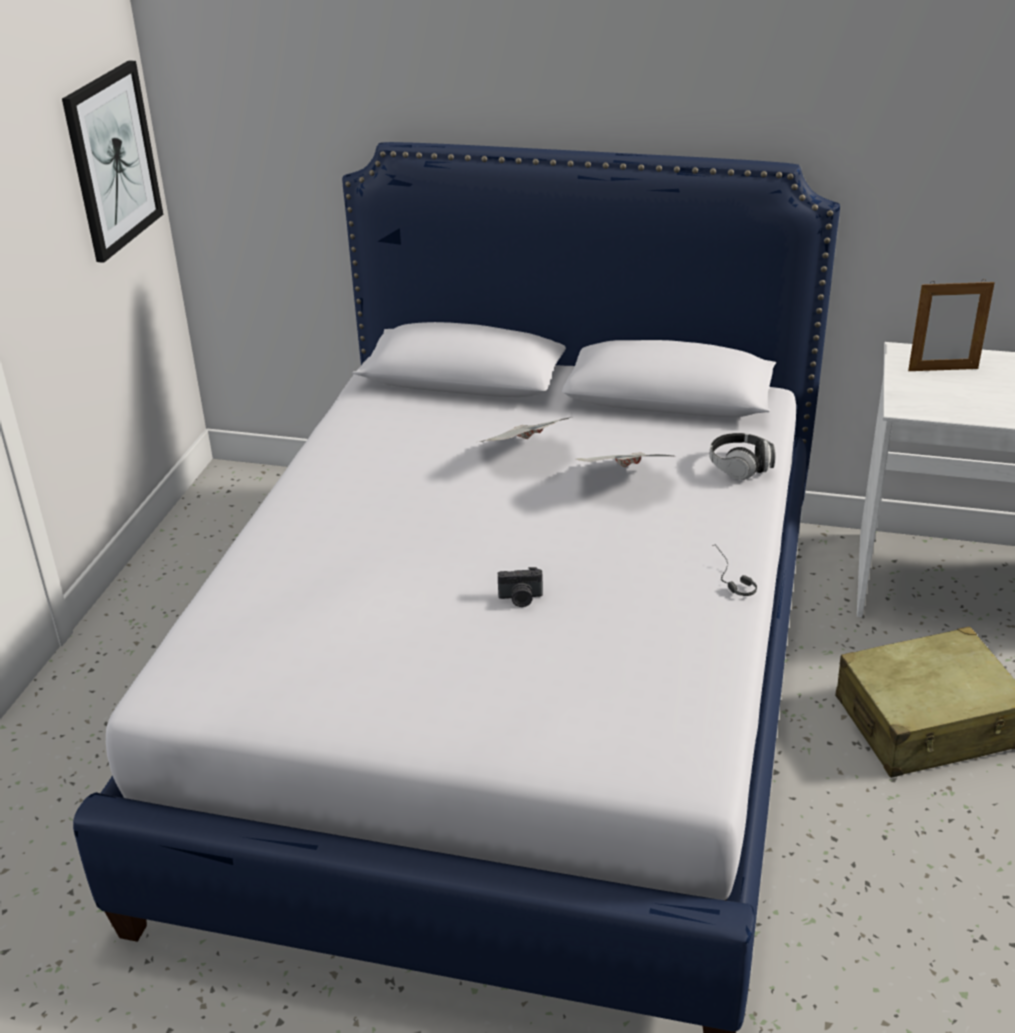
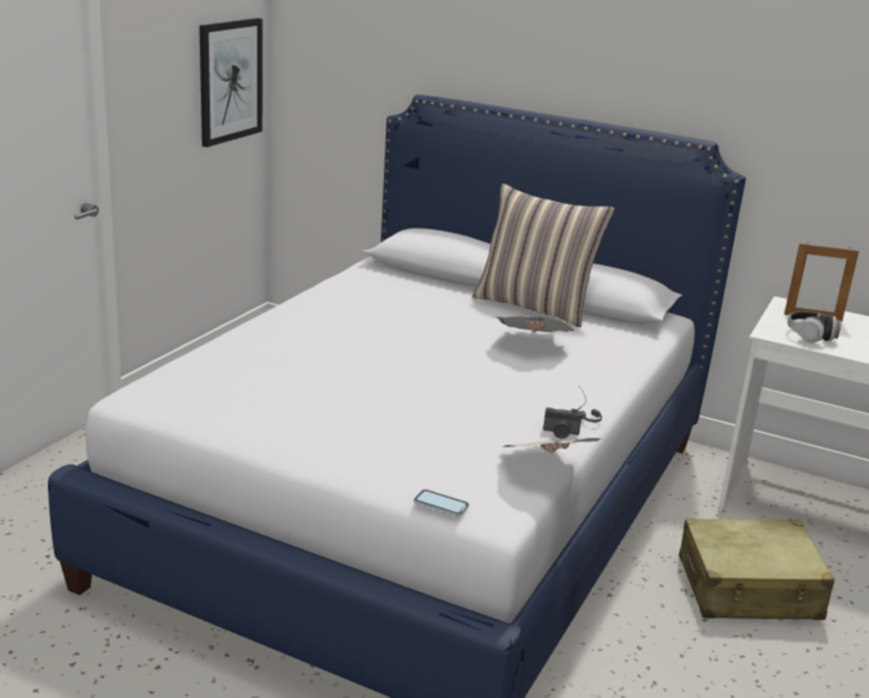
camera: 10 degrees right, 10 degrees down
(520, 599) = (419, 394): camera -> camera (560, 433)
(524, 452) = (466, 317): newspaper -> newspaper (547, 466)
(600, 414) = (535, 306): none -> pillow
(624, 778) = (441, 504): none -> phone
(740, 467) = (626, 352): headphones -> headphones (810, 336)

